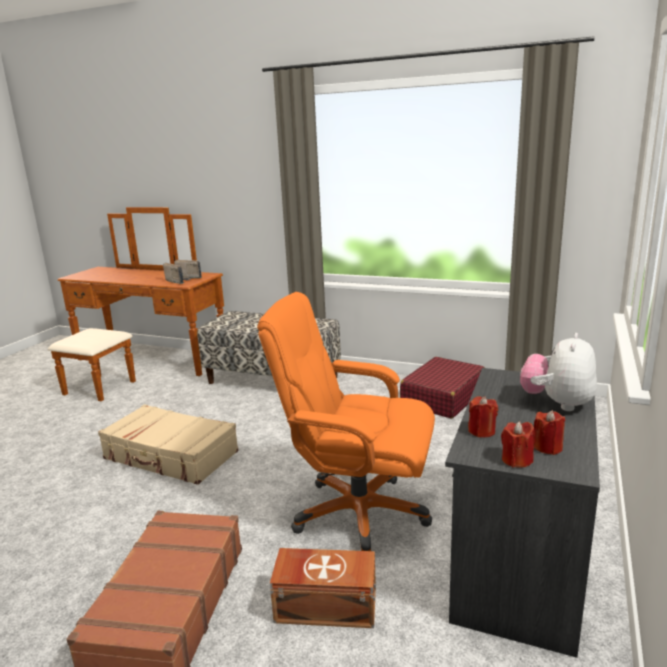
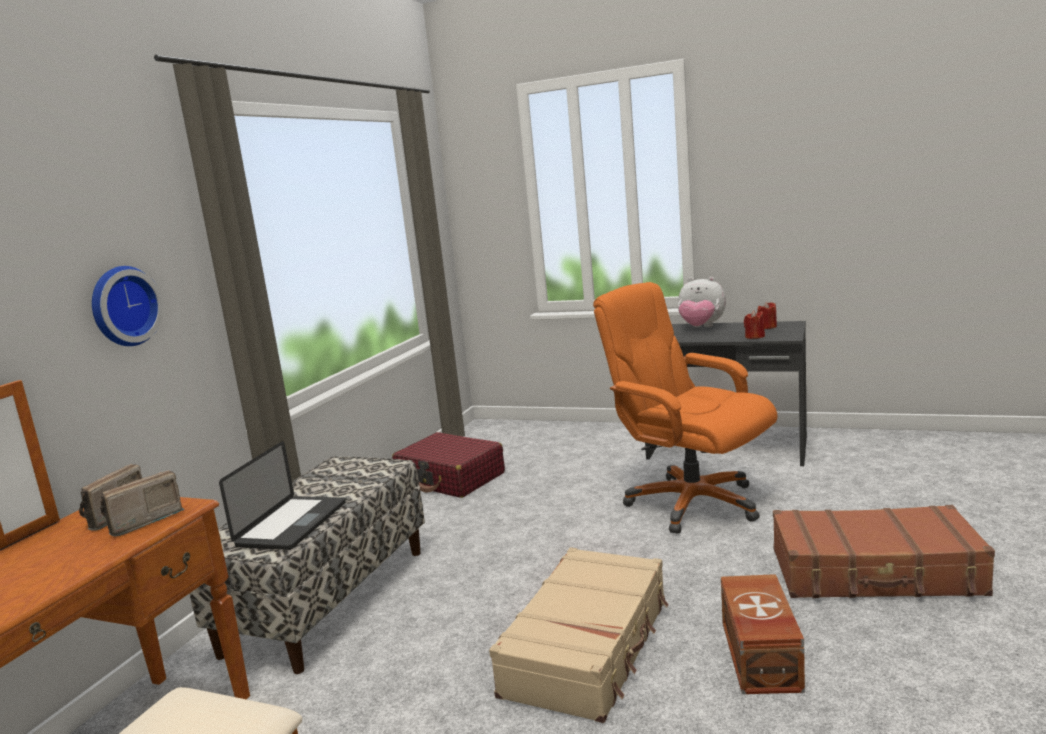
camera: 90 degrees left, 5 degrees down
(238, 324) = (292, 524): none -> laptop
(245, 195) = (122, 306): none -> wall clock
(324, 604) = (817, 505): brown storage box -> brown storage box (759, 656)
(358, 514) = (691, 503): orange office chair -> orange office chair turned 120 degrees clockwise
(516, 460) = (788, 330): red candle -> none

